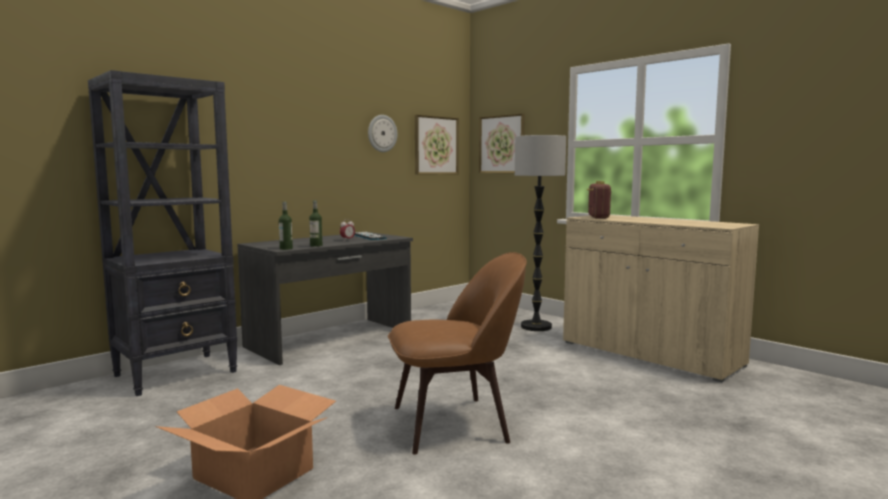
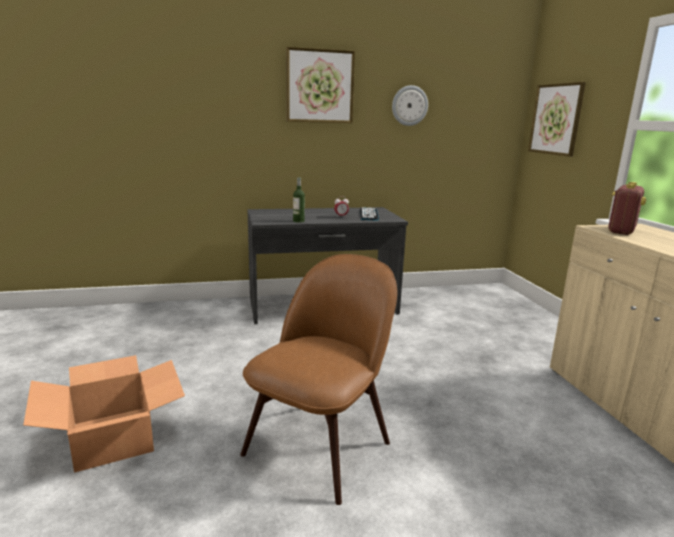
camera: 30 degrees right, 10 degrees up
(177, 373) = (180, 313): black bookcase -> none
(286, 249) = (266, 222): bottle -> none
(436, 145) = (478, 118): picture -> picture (319, 86)
(455, 423) = (321, 444): brown chair -> brown chair turned 75 degrees counterclockwise
(536, 327) = (538, 339): floor lamp -> none

